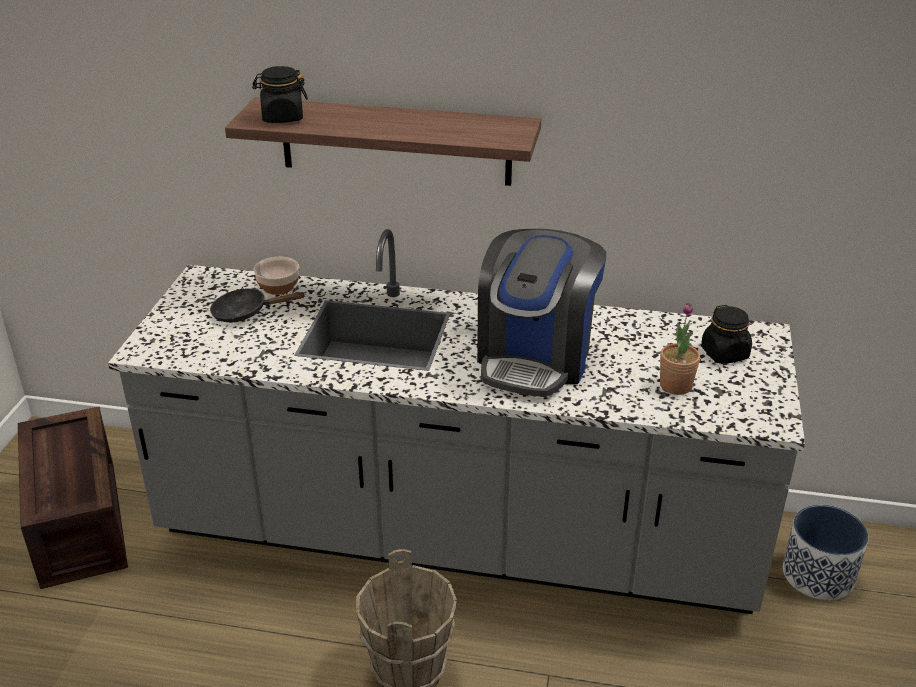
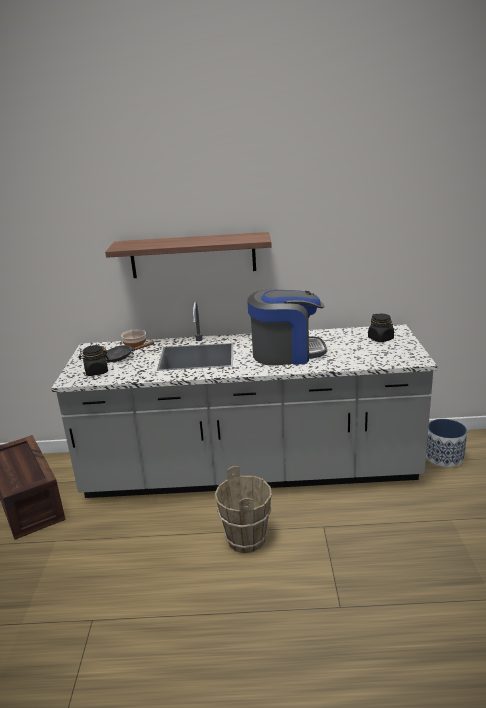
camera: 10 degrees left, 10 degrees down
(282, 117) = (134, 245): black jar -> black jar (96, 372)
(536, 357) = (286, 353): coffee machine -> coffee machine turned 105 degrees counterclockwise
(675, 385) = (363, 353): potted plant -> none

